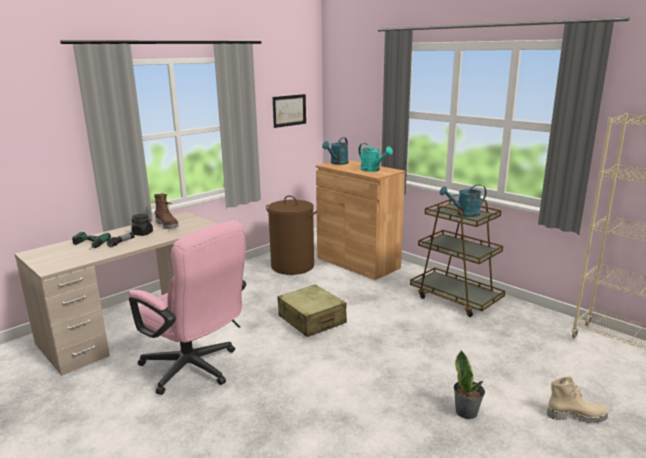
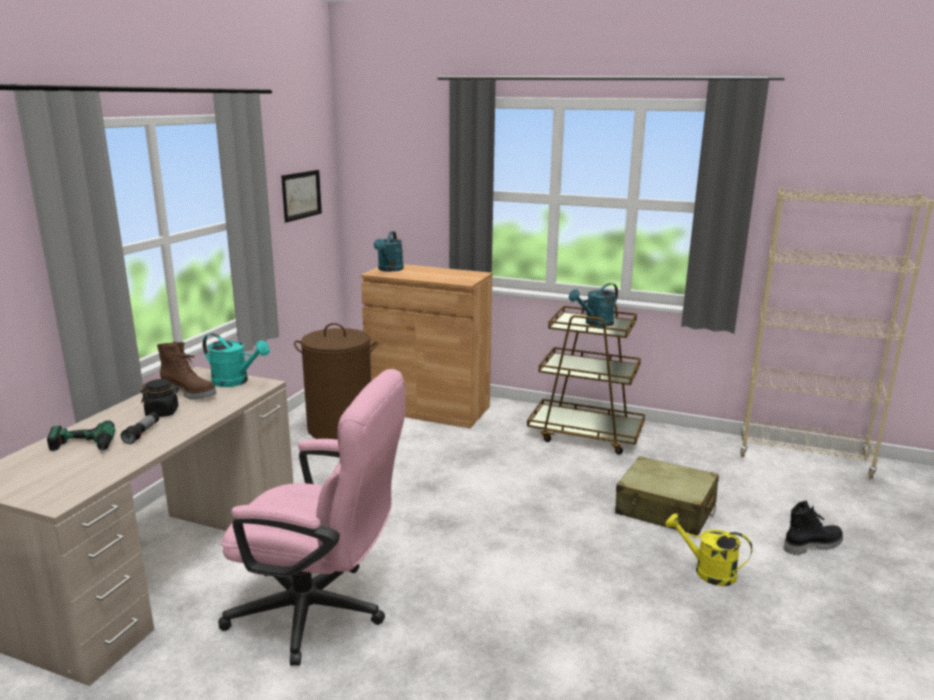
camera: 25 degrees left, 0 degrees up
(312, 320) = (431, 500): beige suitcase -> beige suitcase (665, 509)
(373, 170) = (451, 275): turquoise watering can -> turquoise watering can (236, 382)
(466, 411) = (707, 571): potted plant -> yellow watering can
(576, 416) = (811, 545): beige boot -> black boot

